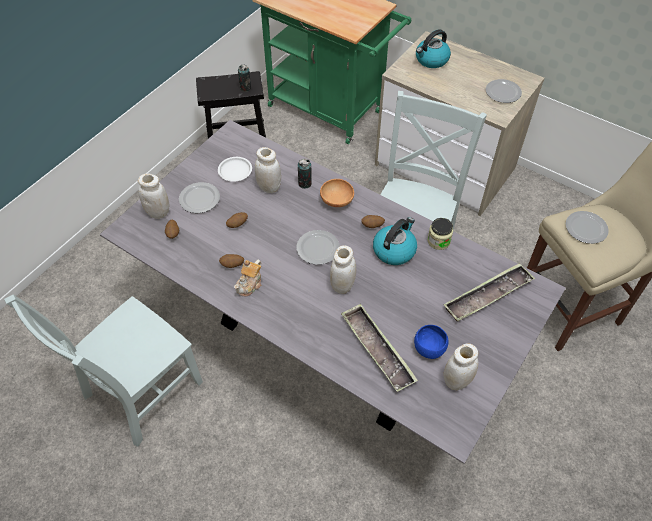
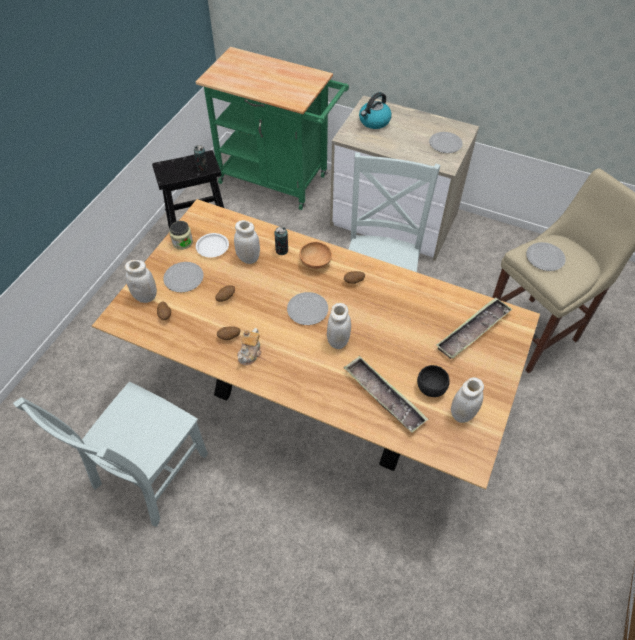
camera: 10 degrees left, 0 degrees up
(326, 340) = (317, 396): grey dining table -> brown dining table
(394, 250) = (379, 301): kettle -> none
(428, 348) = (430, 387): blue bowl -> black bowl
(438, 241) = (417, 287): jar -> jar (182, 242)

